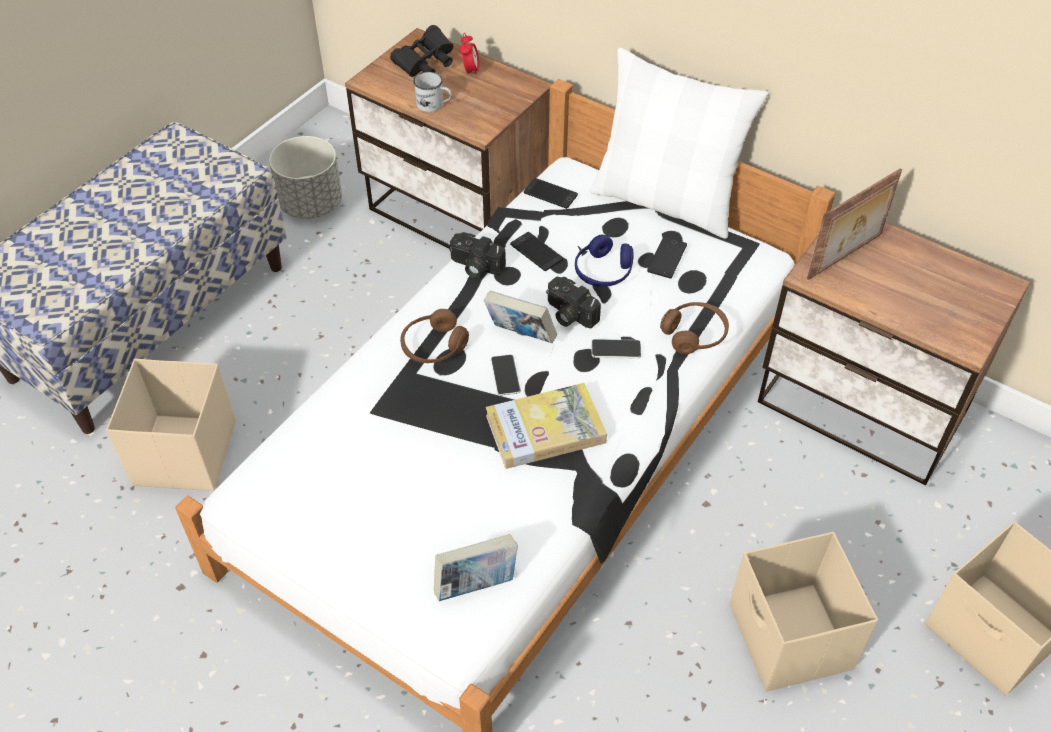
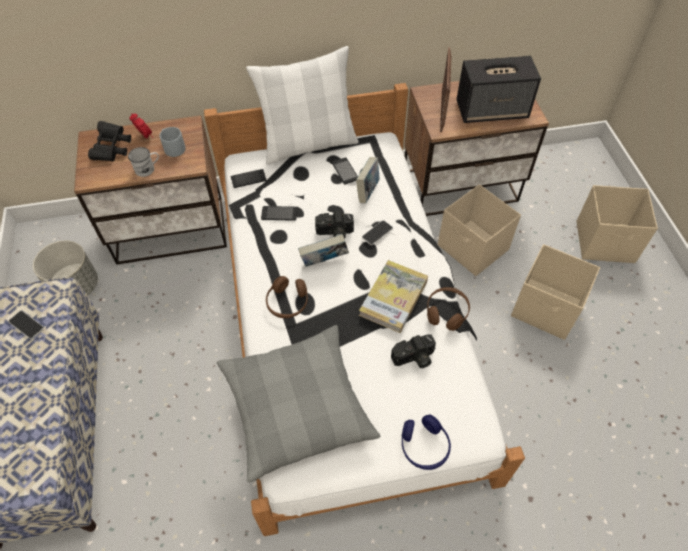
camera: 45 degrees left, 5 degrees up
(184, 454) = (172, 485): beige storage box -> beige storage box (473, 248)
(320, 448) = (297, 406): none -> grey pillow
(475, 266) = (257, 244): camera -> camera (414, 359)
(476, 584) = (455, 400): book -> book (367, 191)
(482, 99) = (172, 147): none -> grey mug
(505, 375) = (341, 288): phone -> phone (26, 325)
(603, 271) = (324, 199): blue headphones -> blue headphones (424, 446)
(694, 334) = (401, 199): brown headphones -> brown headphones (446, 312)
(917, 300) = (492, 110): none -> speaker

